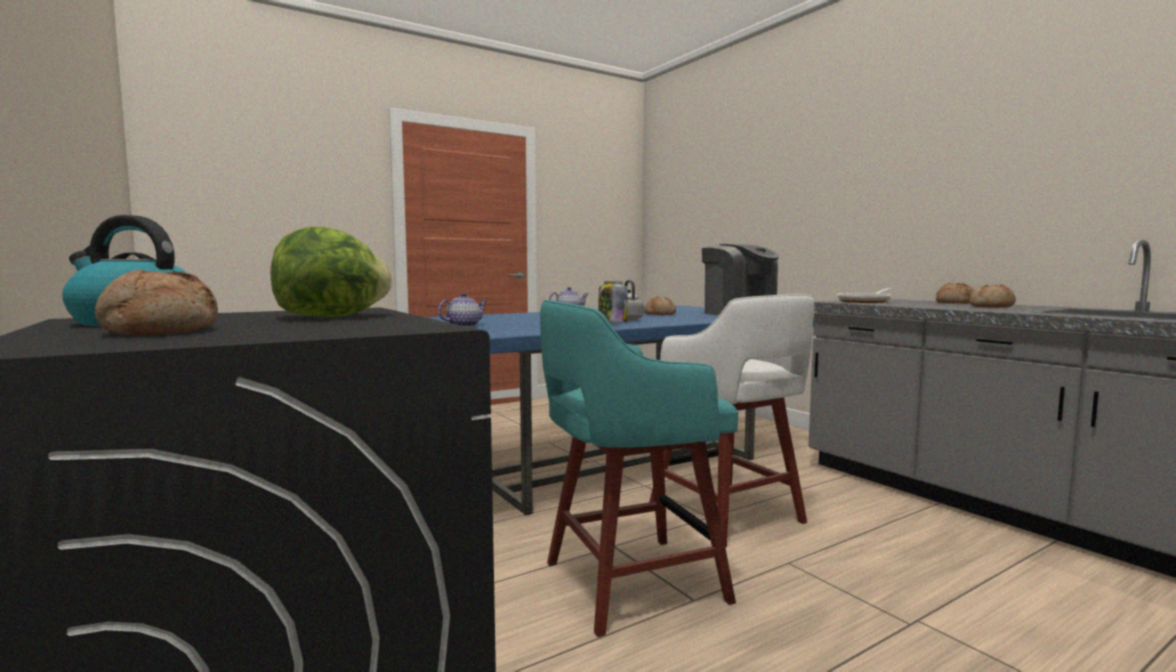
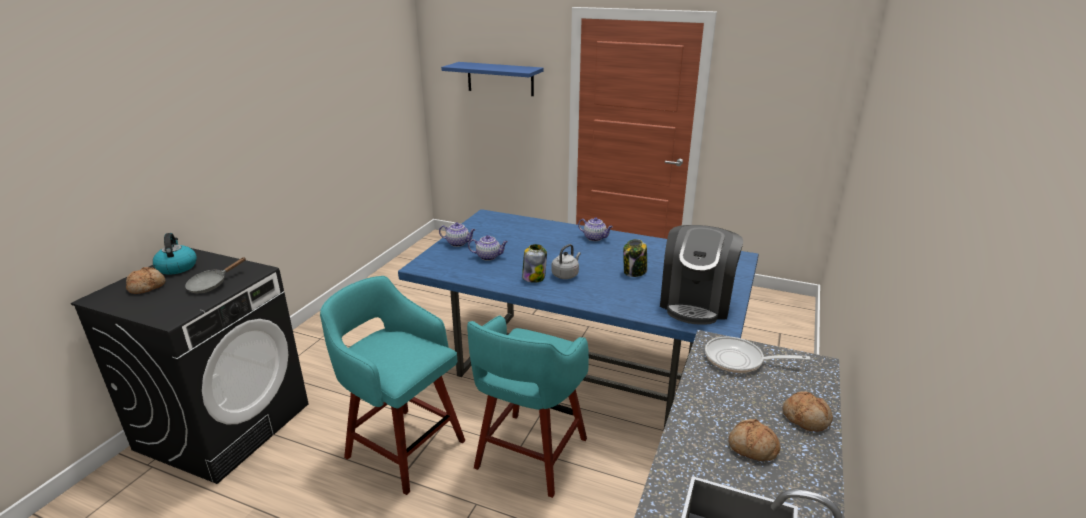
camera: 55 degrees right, 20 degrees up
(289, 190) = (500, 79): none -> blue shelf
(333, 317) = (211, 284): lettuce -> grey frying pan
(529, 324) = (489, 257): none -> teapot
(660, 314) = (634, 272): bread -> jar
(728, 516) = (529, 455): white stool -> turquoise stool

